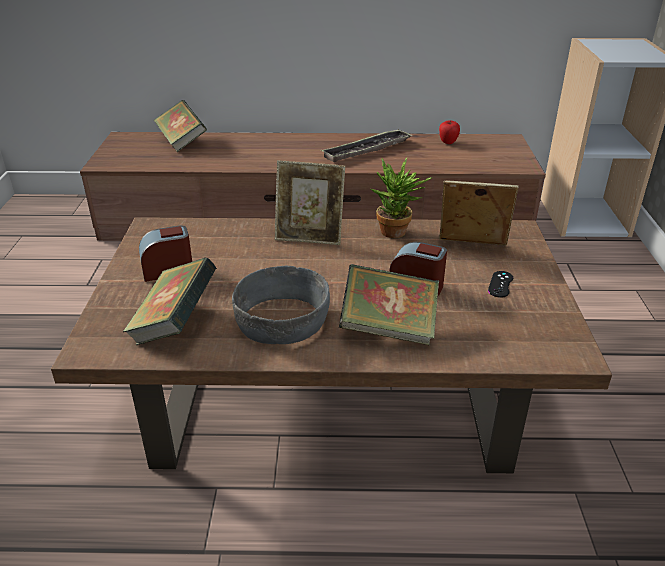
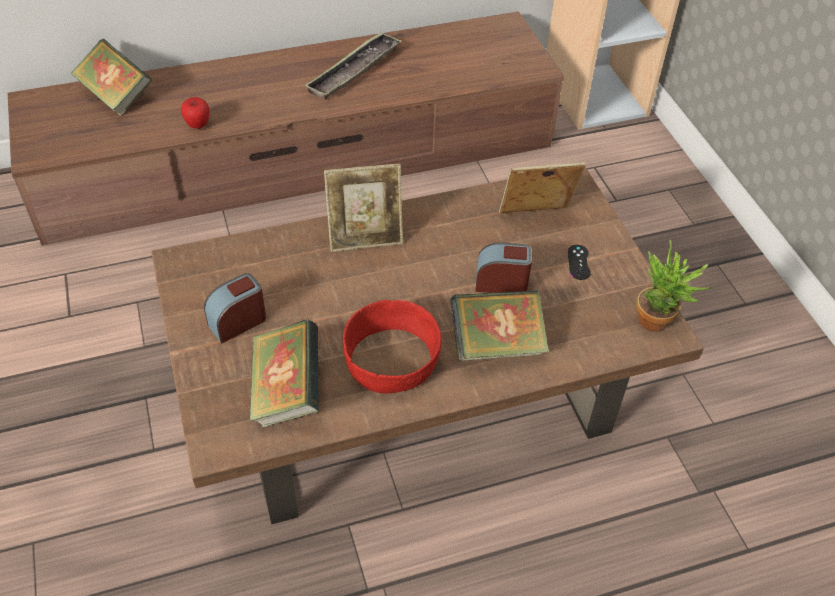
camera: 20 degrees left, 15 degrees up
(283, 320) = (392, 358): grey bowl -> red bowl
(397, 234) = (454, 215): potted plant -> potted plant (659, 323)
(448, 143) = (442, 41): apple -> apple (198, 125)

